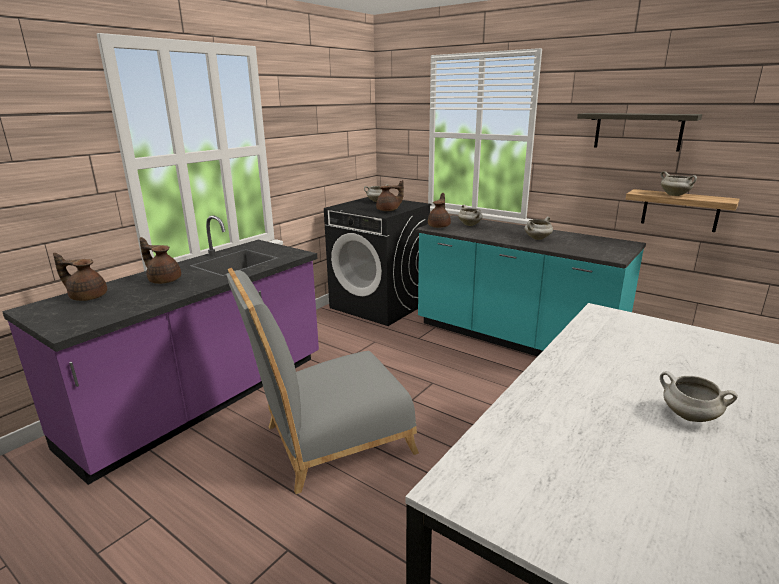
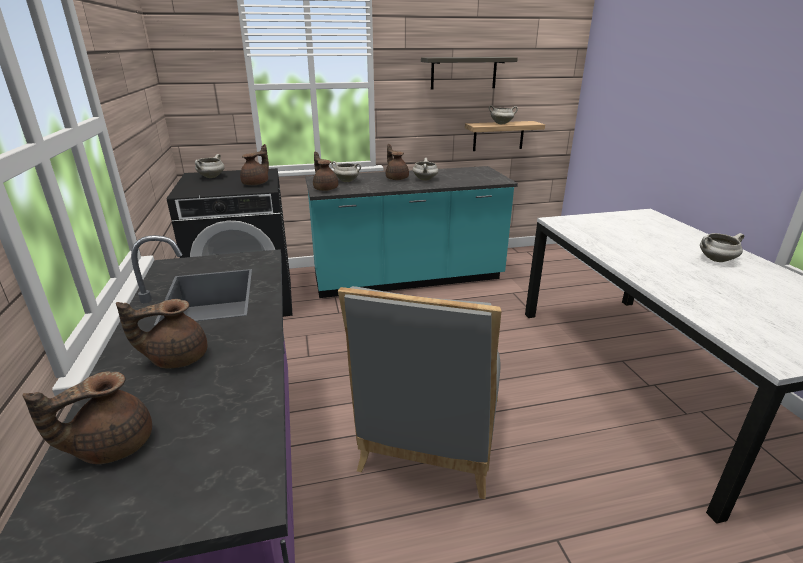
camera: 50 degrees left, 5 degrees up
(515, 232) = (396, 178): none -> brown teapot

